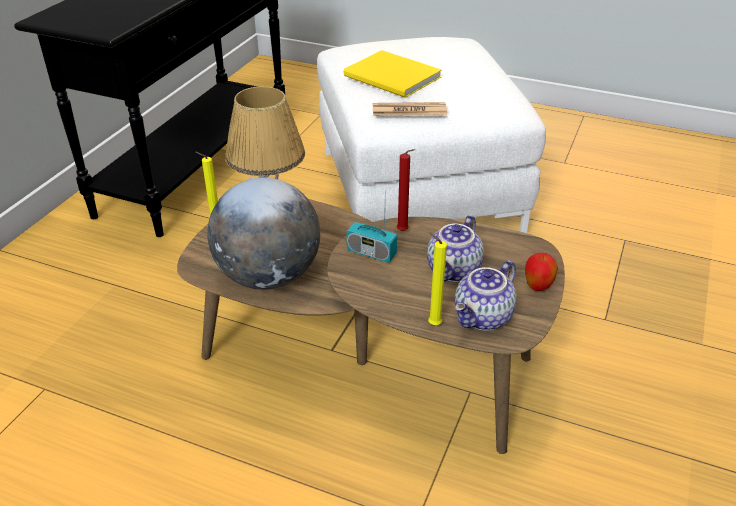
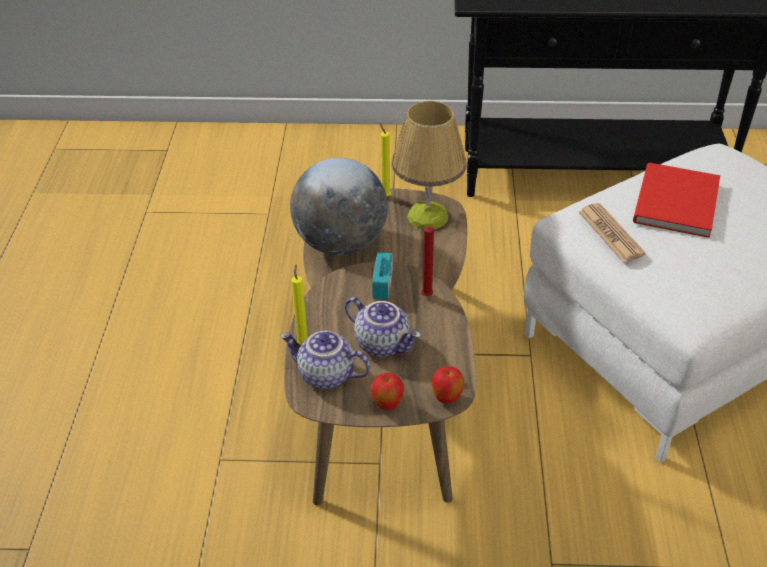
camera: 70 degrees right, 5 degrees up
(393, 78) = (673, 203): yellow book -> red book
(455, 271) = (383, 343): teapot -> teapot turned 150 degrees counterclockwise
(540, 252) = (447, 398): none -> apple

